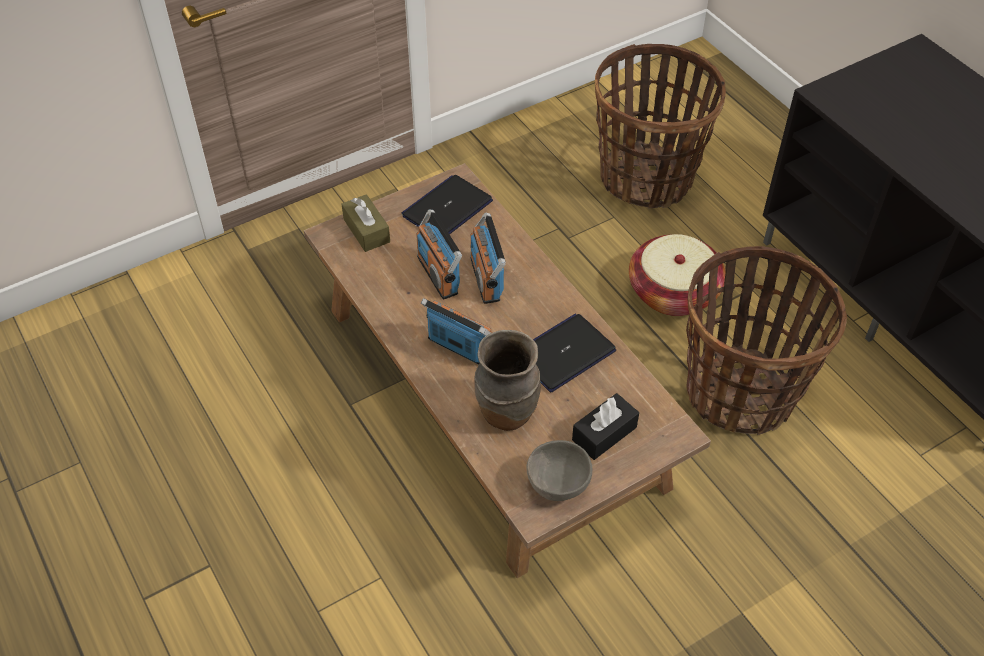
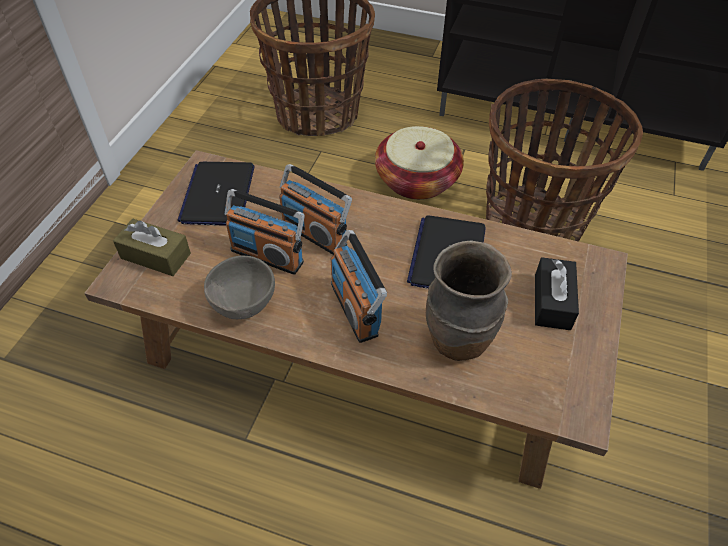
camera: 40 degrees left, 0 degrees up
(459, 348) = (355, 309): radio -> radio turned 105 degrees counterclockwise
(557, 484) = (568, 374): grey bowl -> grey bowl (242, 303)

